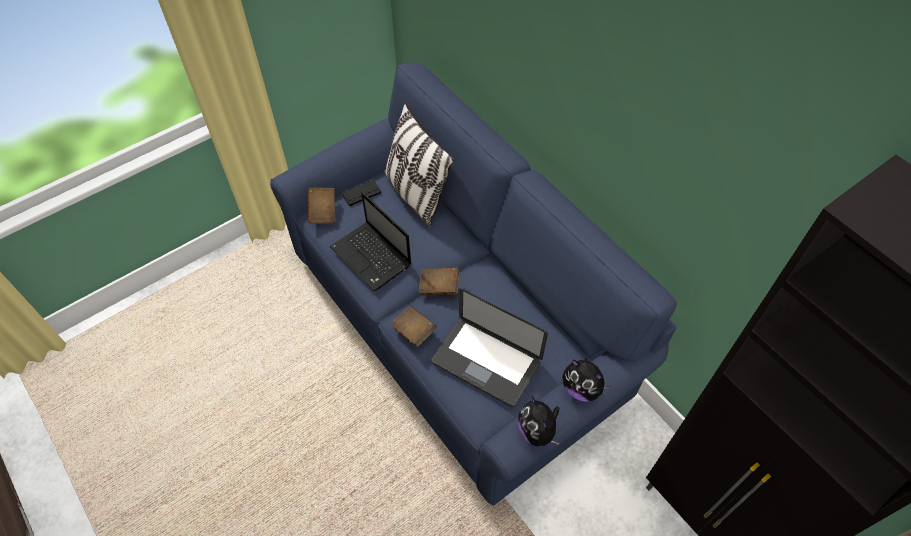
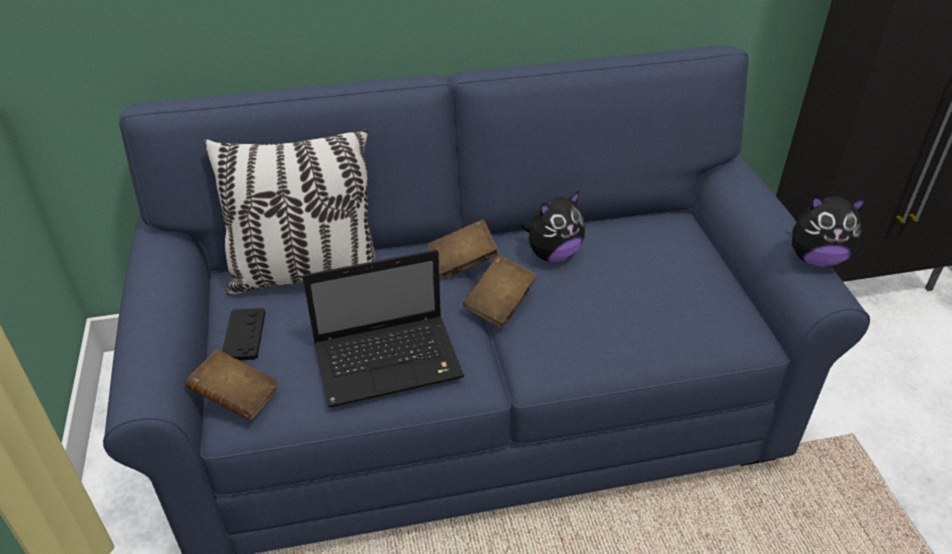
camera: 65 degrees left, 15 degrees down
(413, 331) = (566, 357): brown book -> brown book (463, 262)
(486, 362) = (659, 297): laptop -> none
(581, 388) = (762, 203): plush toy -> plush toy (552, 254)

